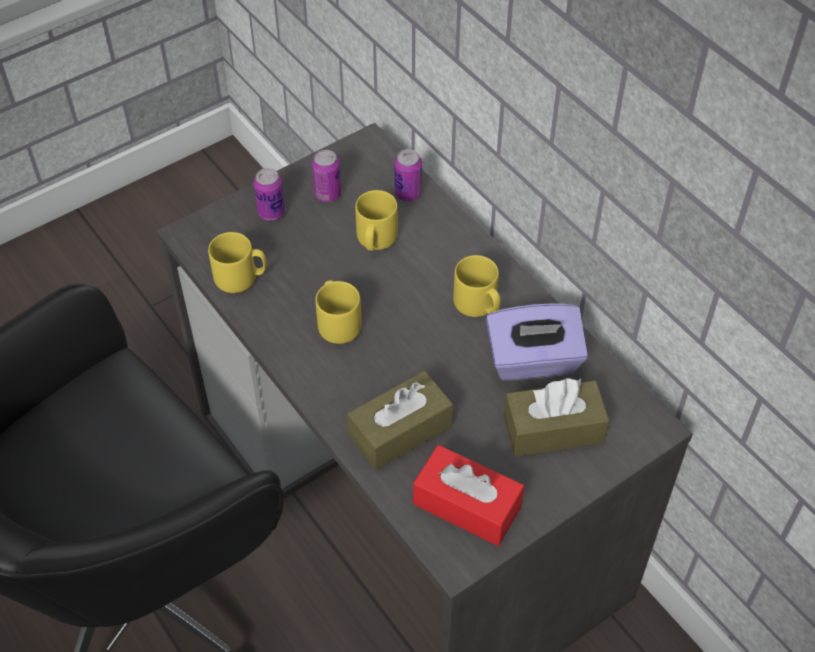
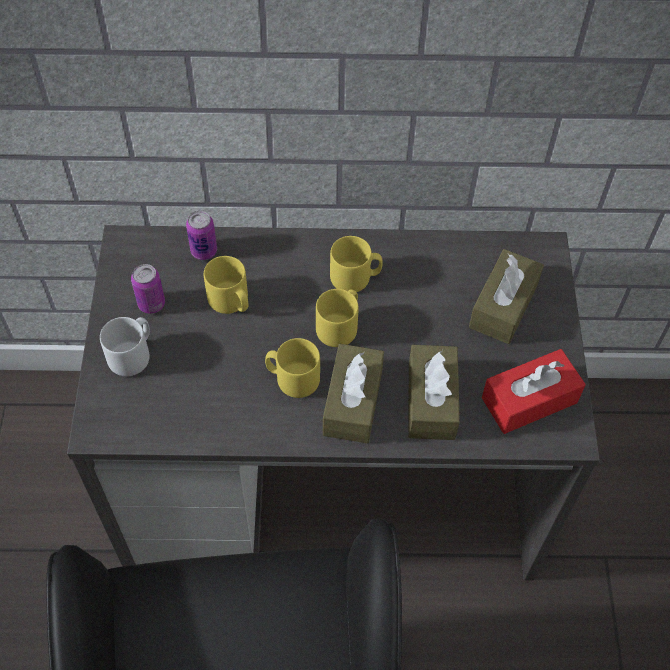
camera: 55 degrees left, 5 degrees up
(241, 277) = (183, 419): yellow mug -> yellow mug (339, 326)
(271, 212) = (132, 355): can -> grey mug
(350, 376) = (353, 402): none -> brown tissue box
(533, 361) = (435, 278): purple tissue box -> none

